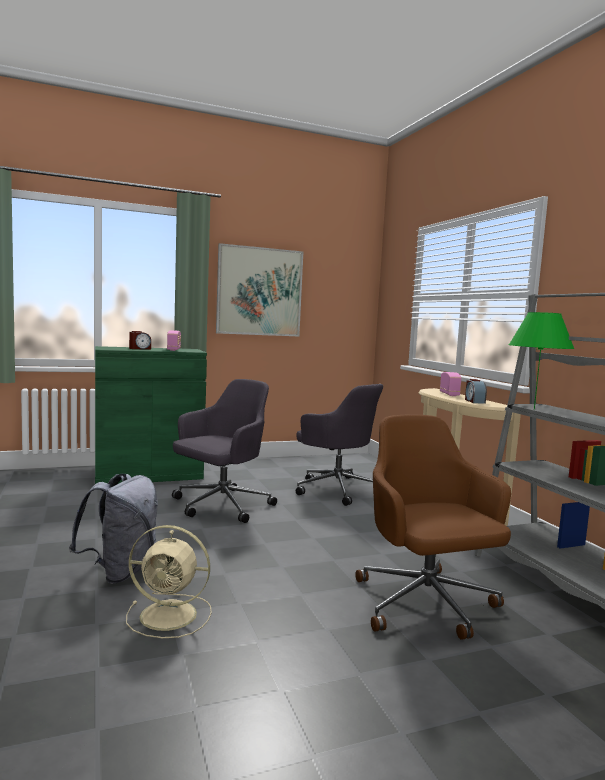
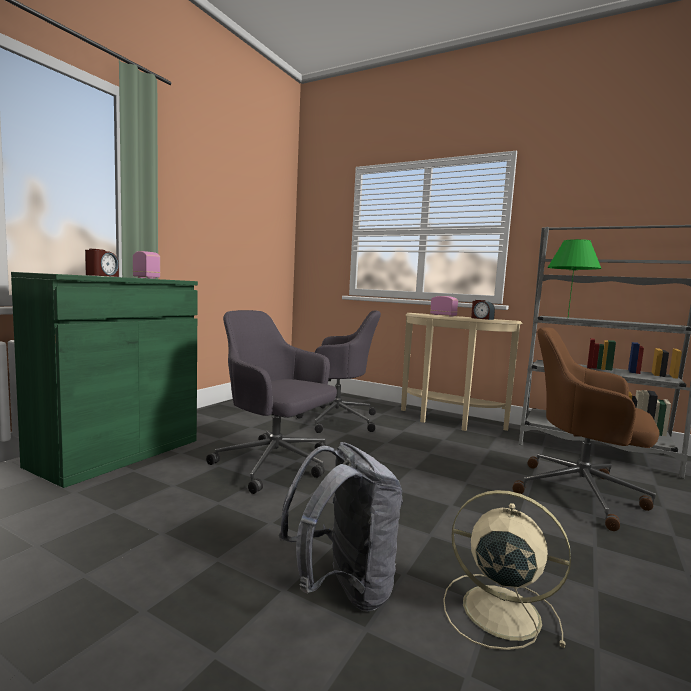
camera: 40 degrees left, 0 degrees up
(171, 615) = (497, 610): beige fan -> beige fan turned 120 degrees counterclockwise
(221, 505) = (275, 464): grey office chair -> grey office chair turned 60 degrees counterclockwise
(259, 291) = (204, 213): picture -> none

